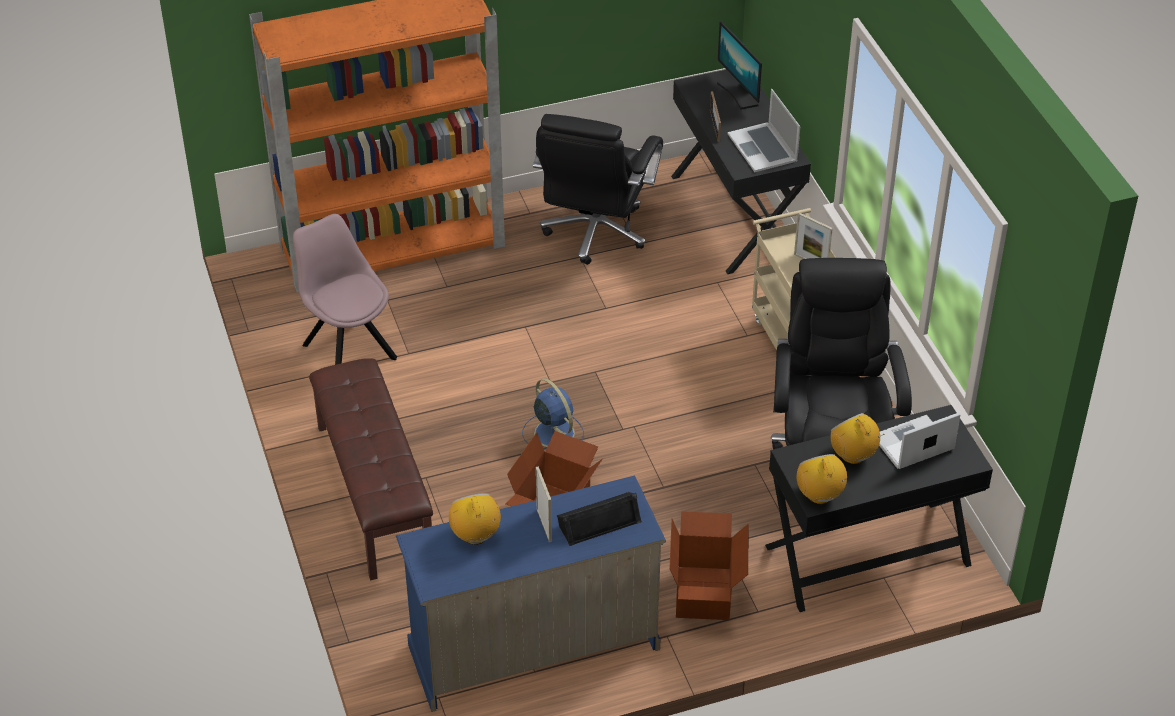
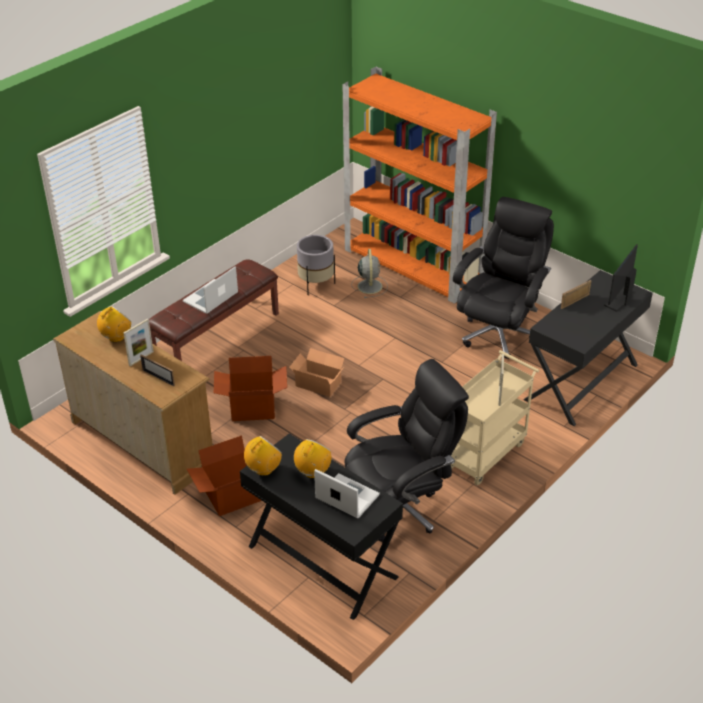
camera: 60 degrees right, 5 degrees down
(348, 351) = (316, 285): pink chair -> grey planter
(398, 303) = (369, 286): none -> grey fan
(532, 647) = (143, 441): blue cabinet -> brown cabinet
(553, 432) = (318, 382): blue fan -> cardboard box
(594, 236) = (499, 333): black office chair -> black office chair turned 135 degrees clockwise
(598, 521) = (158, 377): black speaker -> picture frame
(763, 147) = (576, 328): laptop -> laptop (211, 297)

